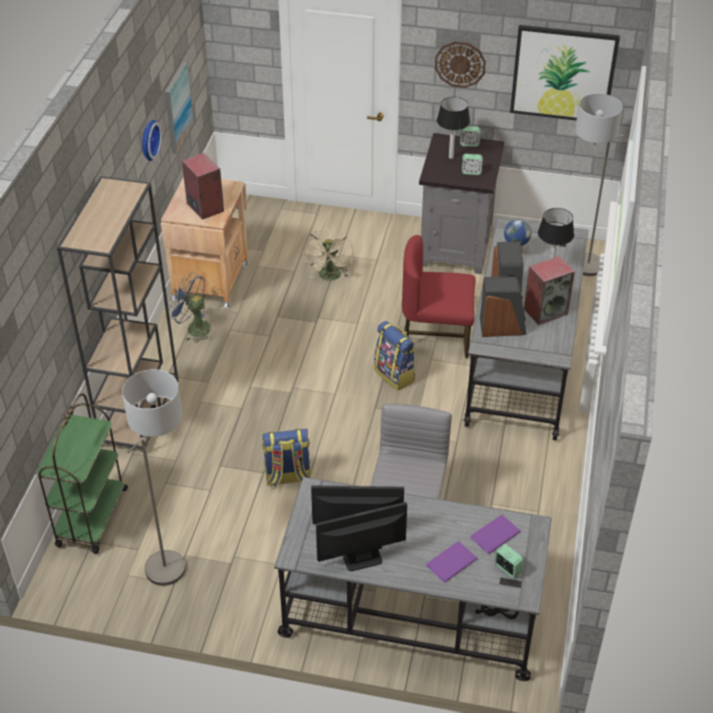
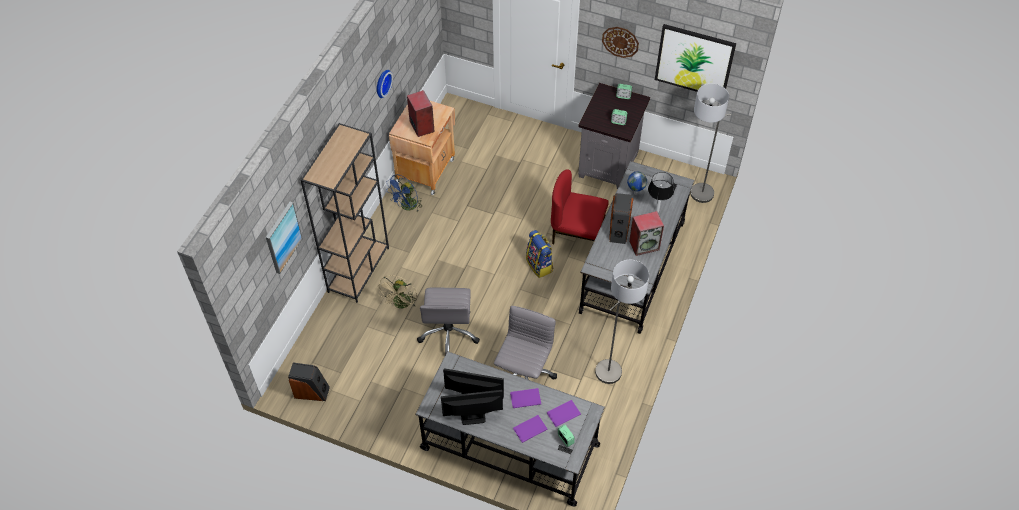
camera: 10 degrees right, 10 degrees up
(91, 519) = (314, 345): green cart -> none
(173, 561) = (362, 384): grey floor lamp -> grey floor lamp (613, 367)
(177, 107) = (410, 51): picture -> picture (282, 237)
(193, 328) = (407, 207): blue fan -> blue fan turned 90 degrees counterclockwise
(287, 477) = (449, 334): backpack -> grey office chair
(330, 277) = (511, 178): beige fan -> beige fan (401, 305)
(432, 522) = (524, 398): none -> purple book
(450, 157) = (606, 106): table lamp -> none
(502, 327) = (610, 254): speaker -> speaker (311, 391)

